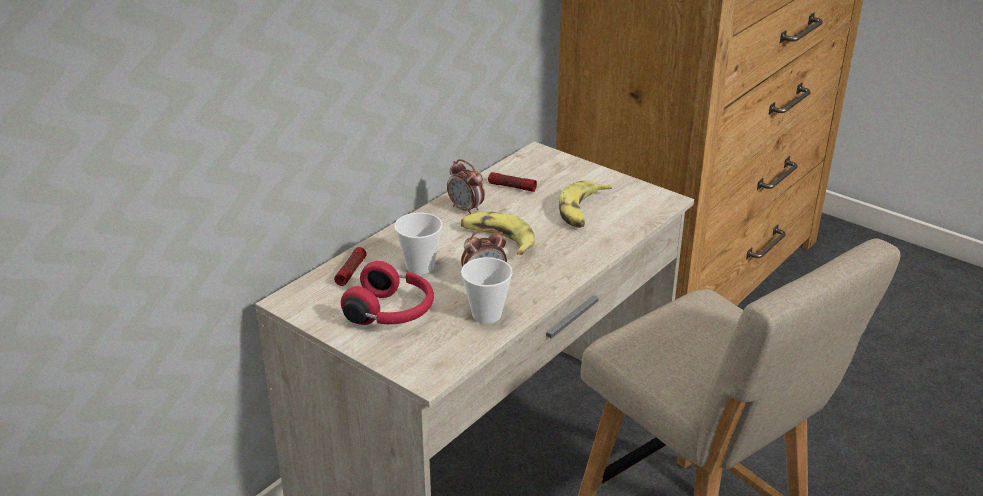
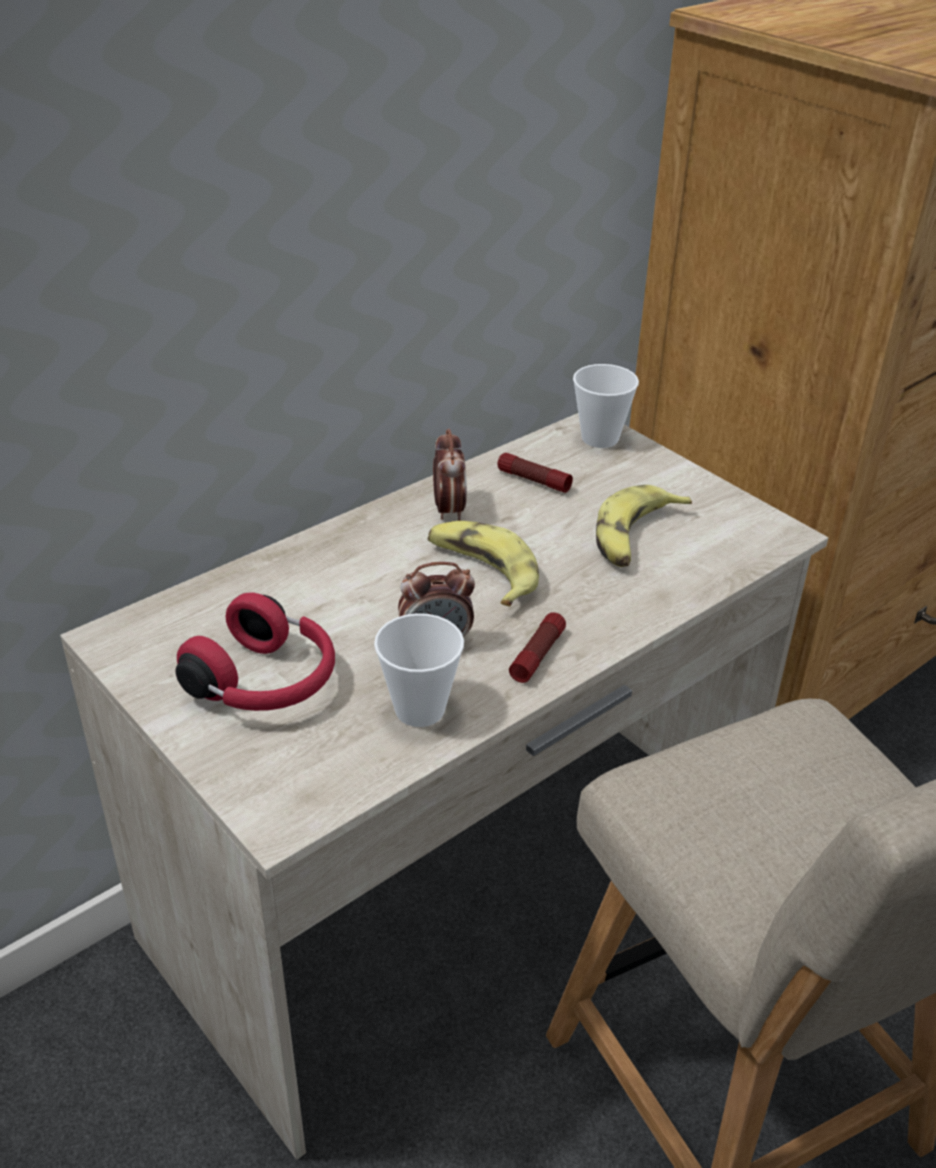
camera: 10 degrees right, 5 degrees up
(351, 271) = (230, 598): flashlight -> flashlight (537, 655)
(420, 266) = (341, 603): cup -> cup (600, 438)
(466, 209) = (449, 510): alarm clock -> alarm clock turned 150 degrees counterclockwise

